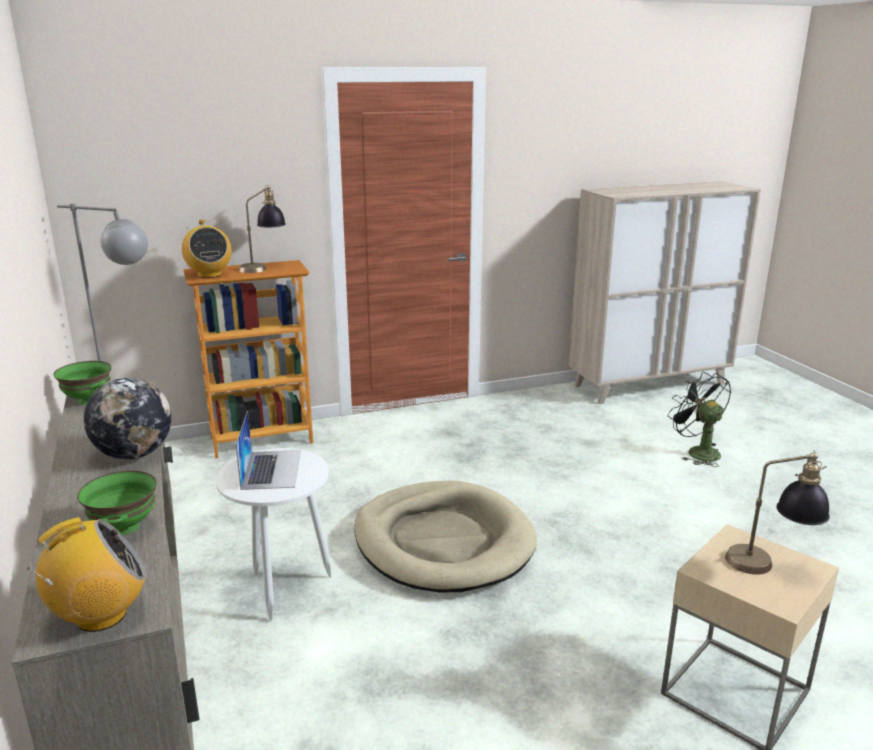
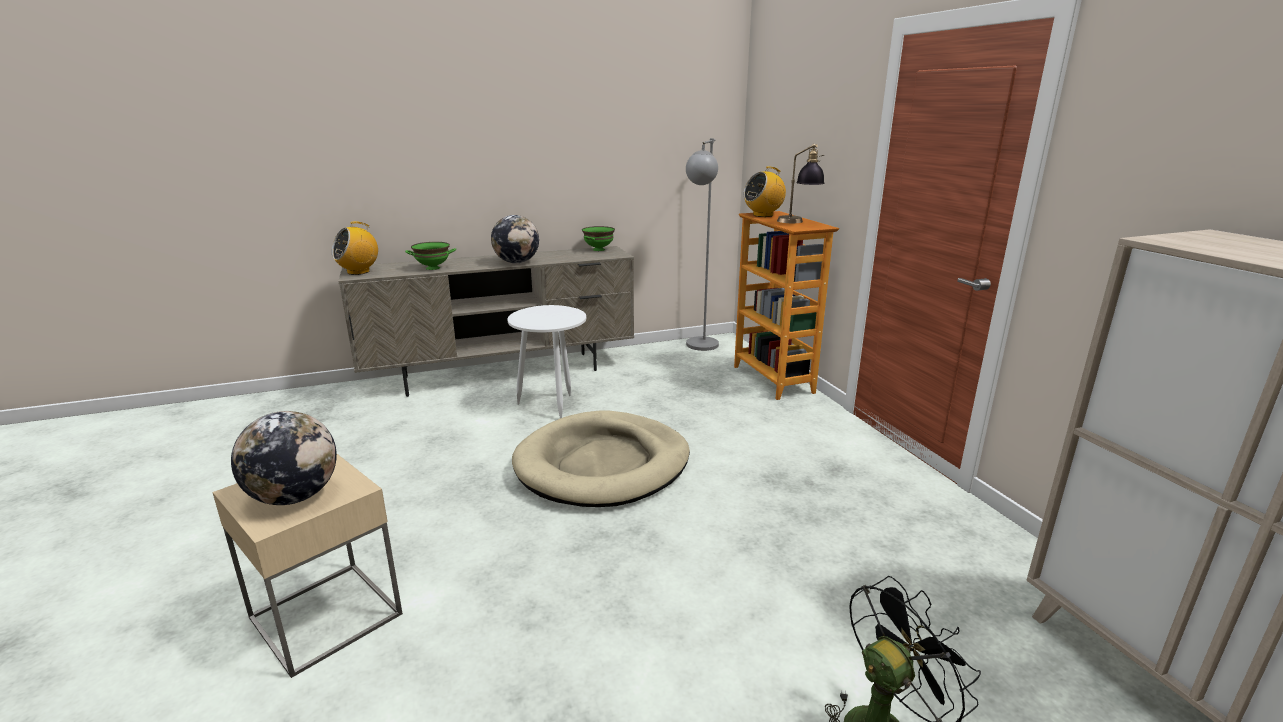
camera: 90 degrees right, 0 degrees up
(100, 616) = (358, 272): radio -> radio turned 75 degrees clockwise
(271, 469) = (549, 314): laptop -> none
(769, 566) = (294, 497): table lamp -> globe

